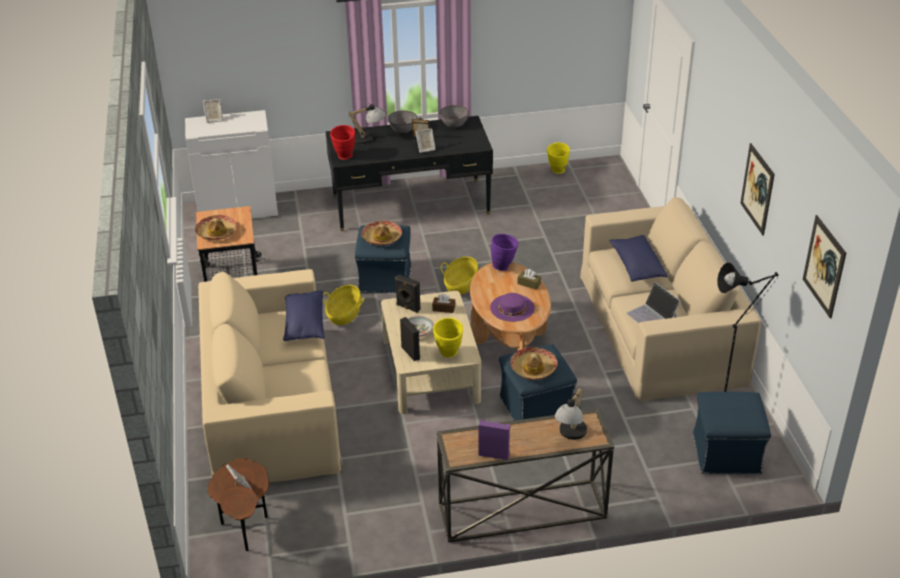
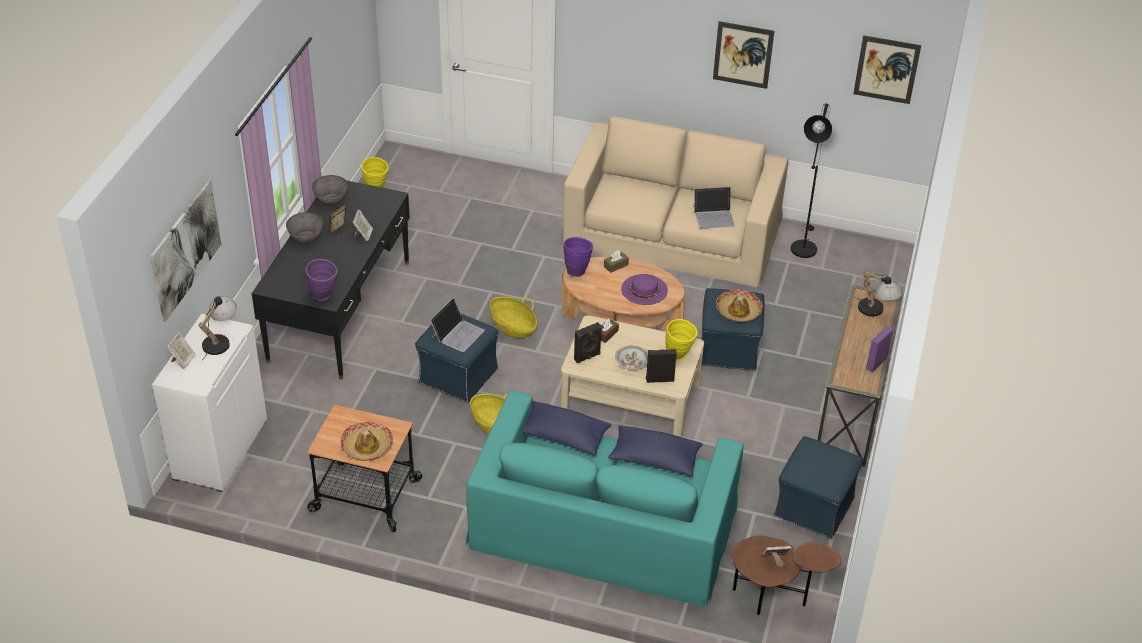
camera: 65 degrees left, 5 degrees up
(260, 53) = (185, 249): none -> picture
(270, 403) = (603, 526): beige sofa -> turquoise sofa
(344, 157) = (324, 296): red vase -> purple vase
(369, 139) = (301, 266): table lamp -> table lamp (220, 341)
(382, 238) = (457, 333): hat -> laptop
(637, 266) = (637, 194): blue pillow -> blue pillow (654, 459)
(725, 453) = (851, 268): blue ottoman -> blue ottoman (814, 507)

